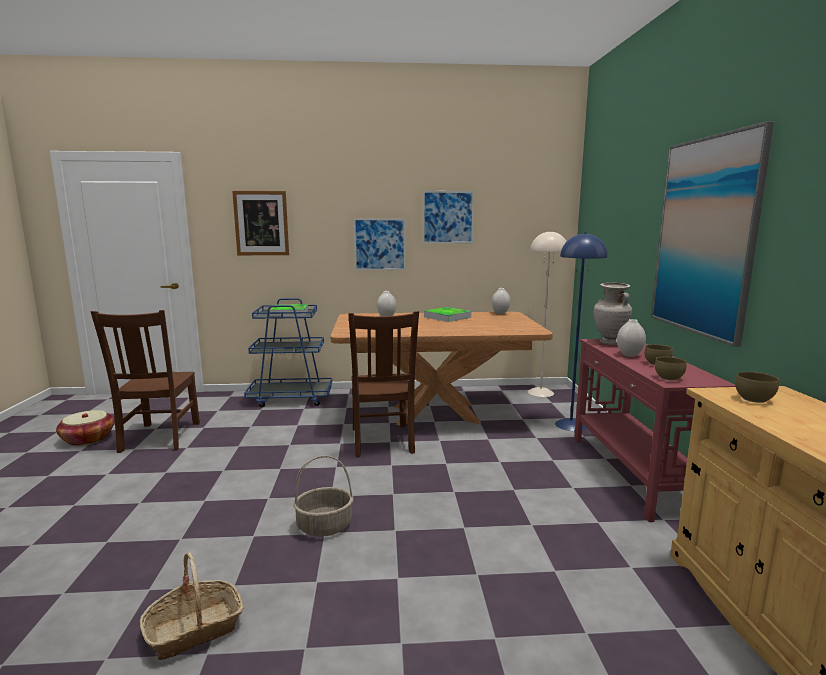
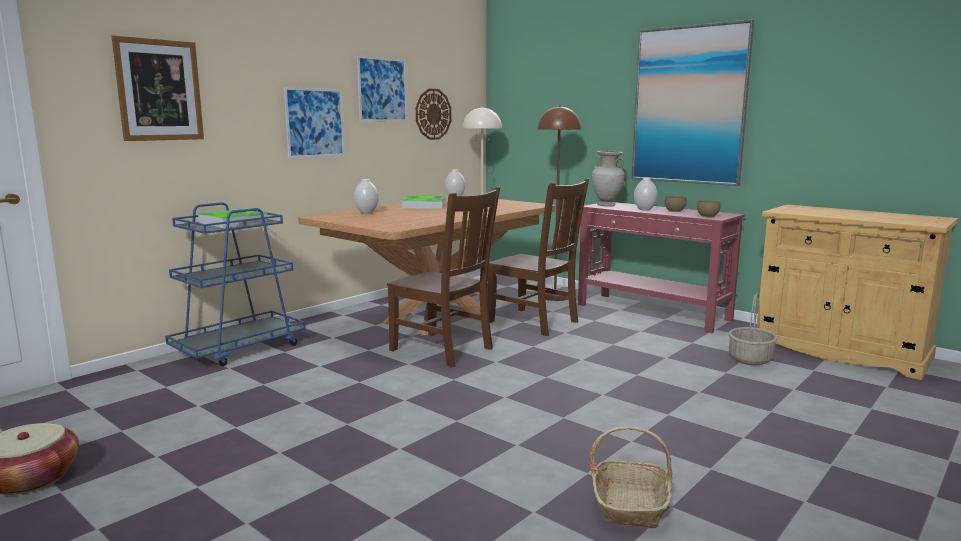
camera: 45 degrees left, 0 degrees up
(159, 438) = (163, 435): brown chair -> brown chair (535, 322)
(324, 526) = (552, 414): basket -> basket (750, 359)
(505, 237) = (433, 114): none -> wall clock
(570, 425) = (554, 296): blue floor lamp -> brown floor lamp
(753, 400) = (802, 210): brown bowl -> none

